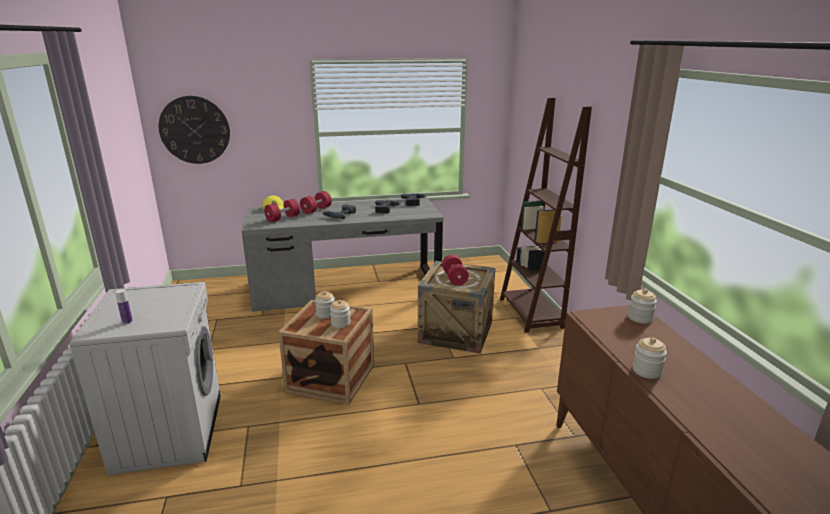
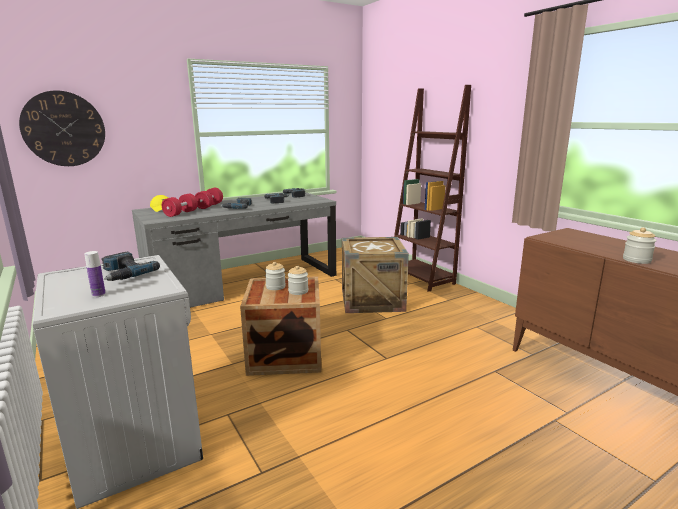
camera: 20 degrees left, 5 degrees down
(161, 300) = (124, 273): none -> power drill
(454, 278) = (370, 247): red dumbbell -> none
(640, 318) = (581, 234): jar -> none

